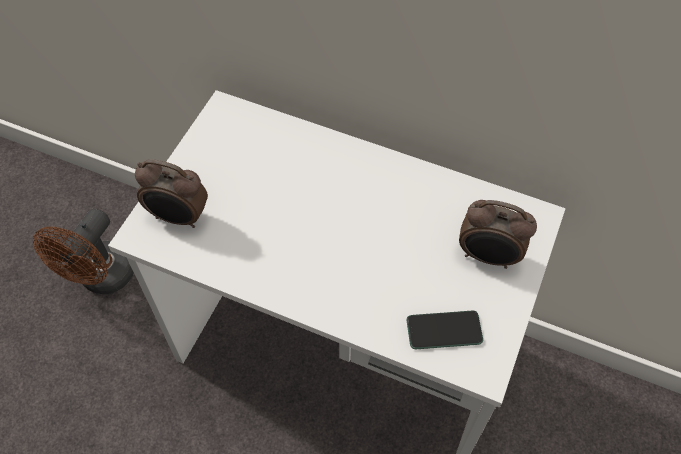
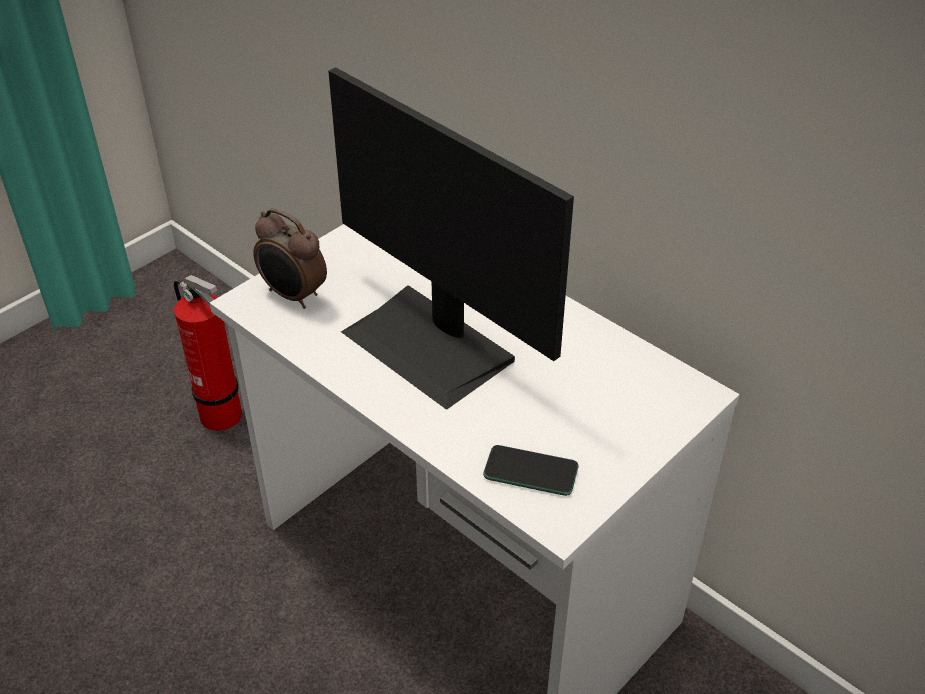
camera: 20 degrees right, 15 degrees down
(102, 279) = (224, 418): brown fan -> fire extinguisher
(314, 232) = (430, 344): none -> monitor
(488, 257) = (619, 416): alarm clock -> none

